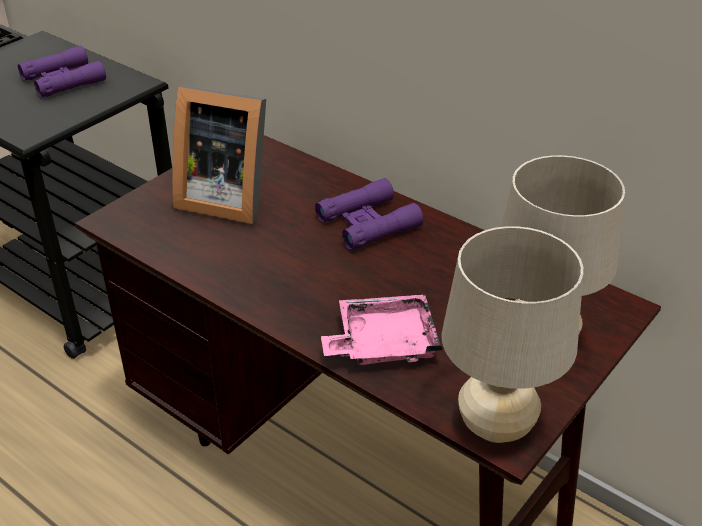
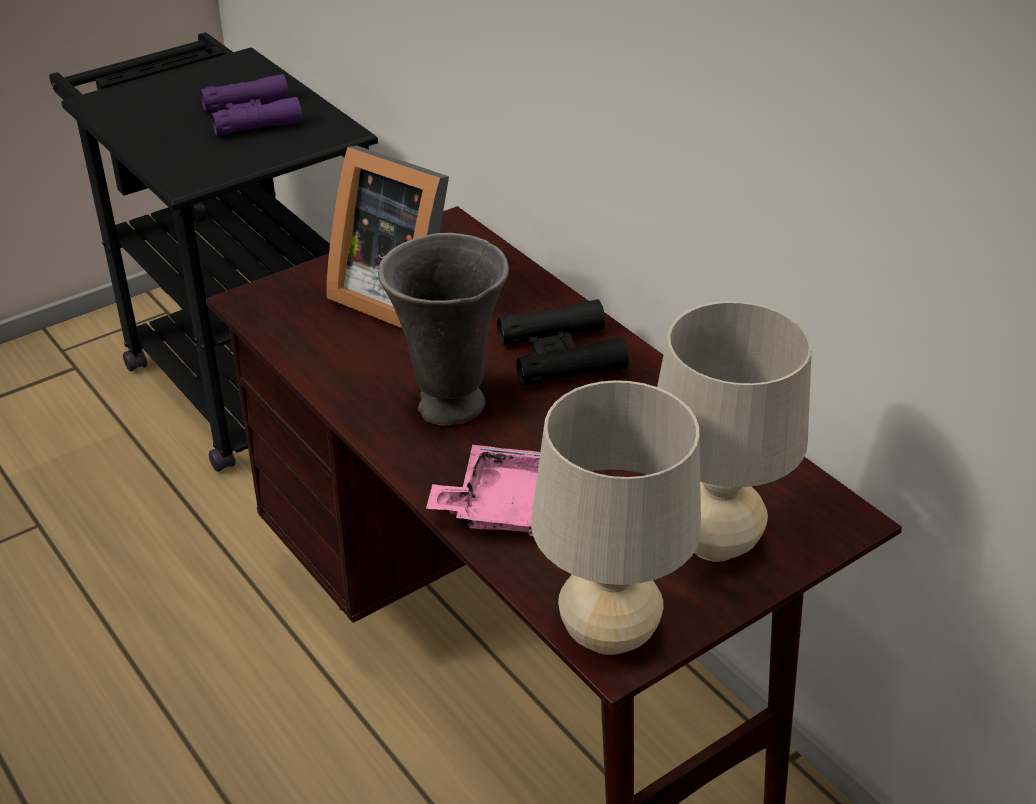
camera: 15 degrees right, 0 degrees up
(300, 275) = (448, 406): none -> grey vase
(368, 223) = (560, 355): purple binoculars -> black binoculars

